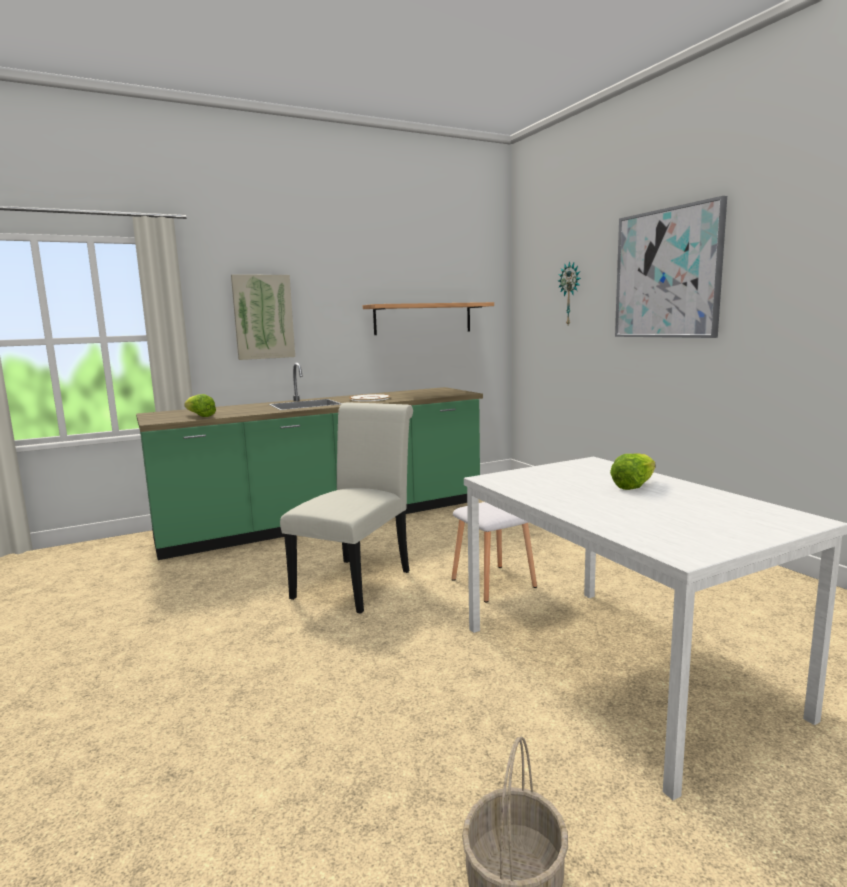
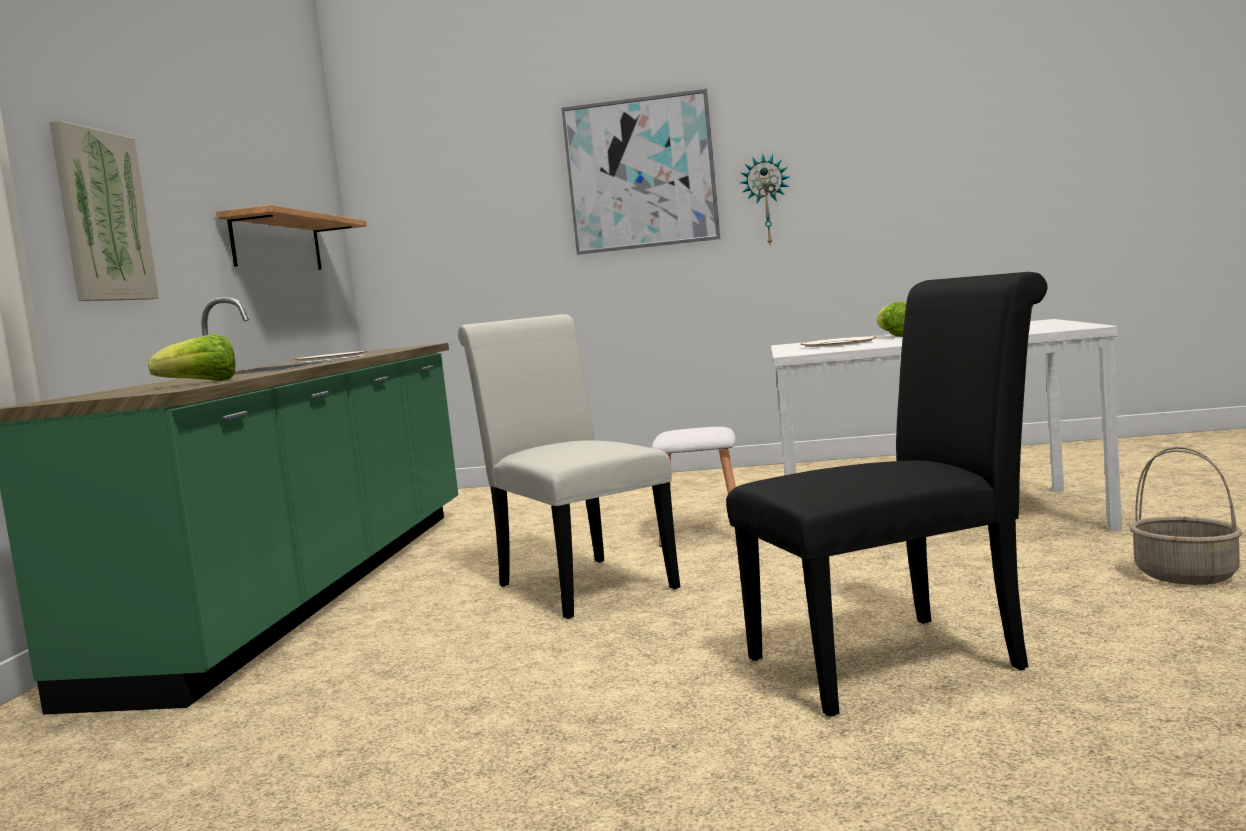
camera: 55 degrees left, 5 degrees down
(225, 741) = (900, 660): none -> black chair
(567, 478) = (838, 344): none -> white plate
(570, 294) = (481, 207): wall clock -> wall clock (766, 200)

